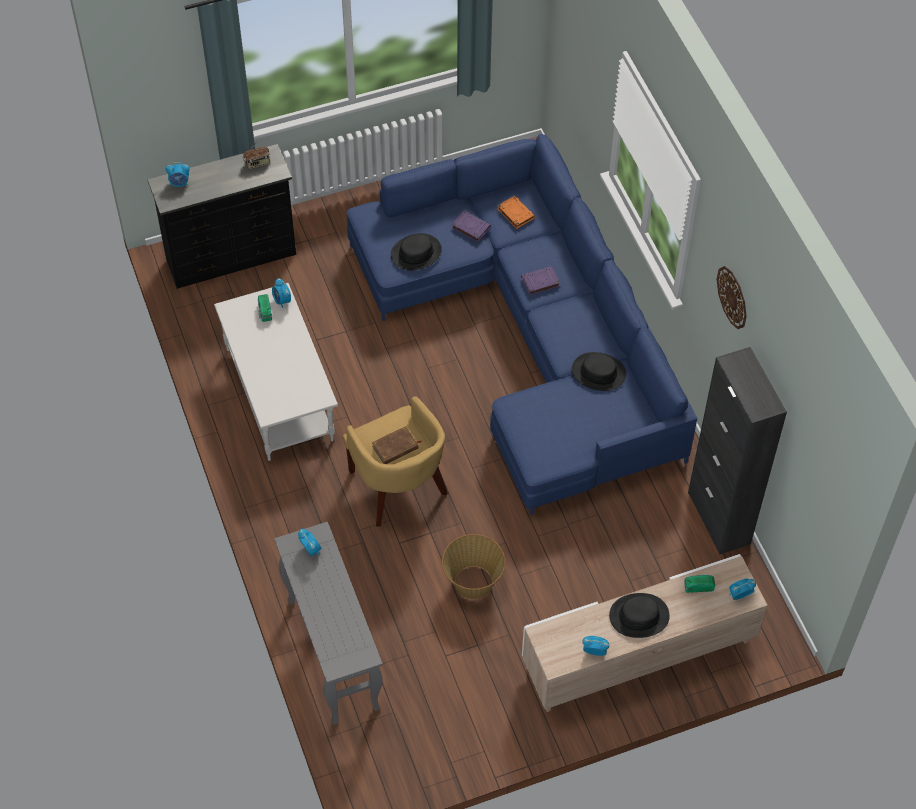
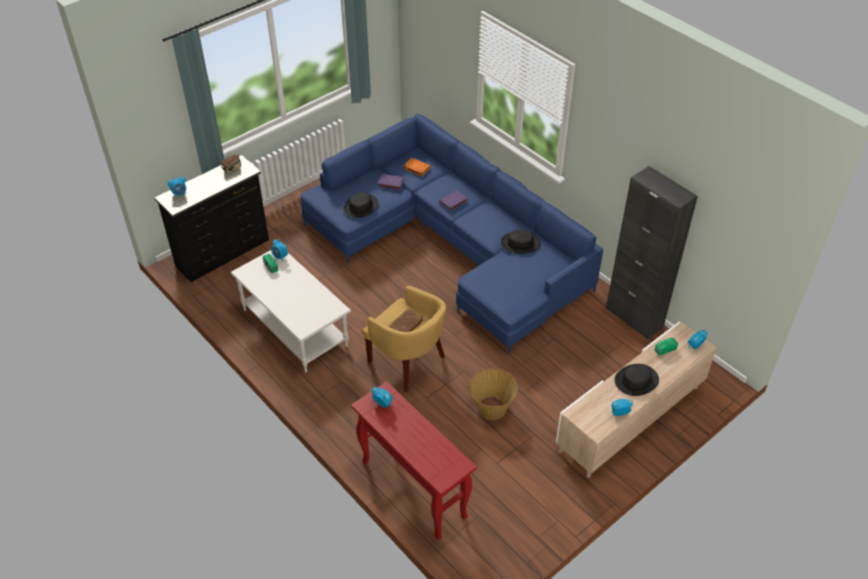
camera: 20 degrees left, 10 degrees down
(332, 653) = (412, 488): grey console table -> red console table
(732, 297) = (622, 138): wall clock -> none

